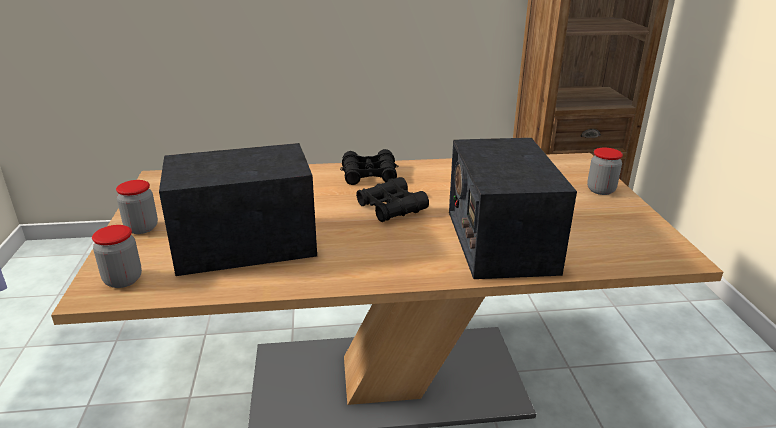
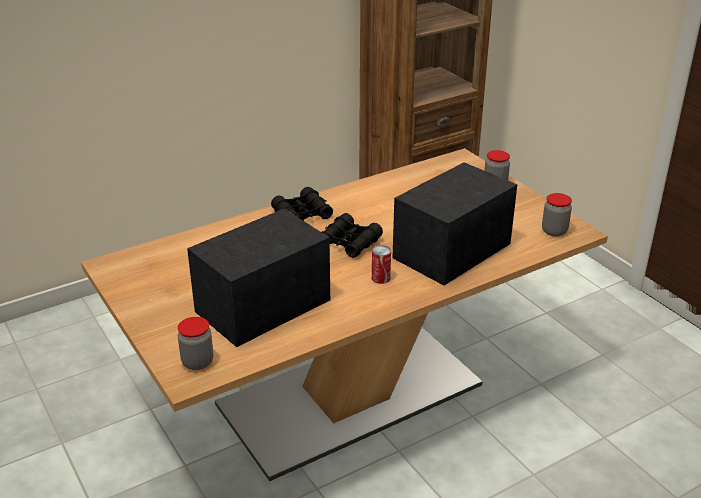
camera: 25 degrees left, 5 degrees up
(142, 228) = (156, 316): jar -> jar (554, 231)
(392, 248) = (380, 278): none -> can
(500, 240) = (452, 250): radio -> radio turned 75 degrees clockwise

